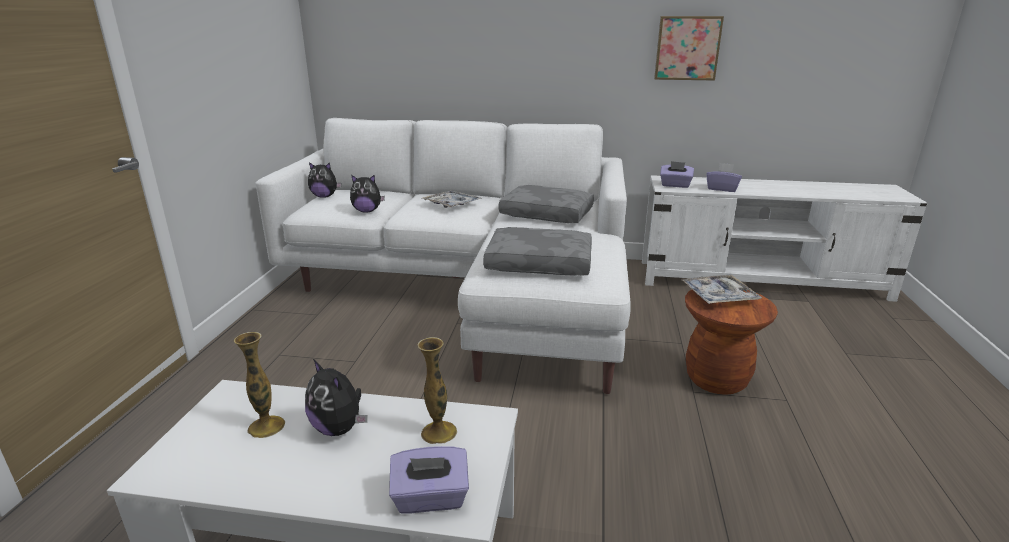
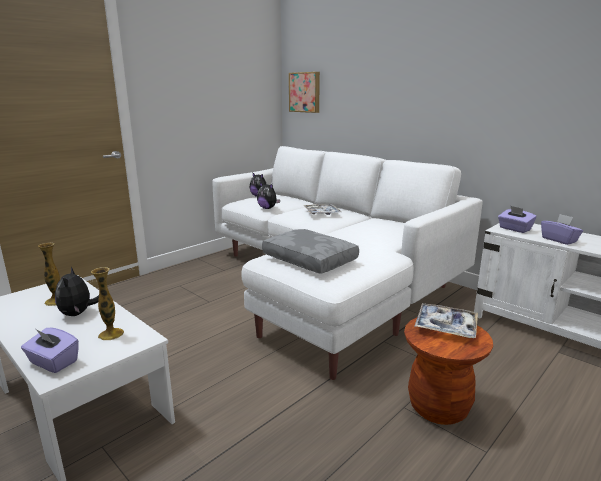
camera: 35 degrees right, 5 degrees down
(547, 214) = (377, 231): grey pillow -> none
(687, 48) = (552, 102): picture -> picture (305, 92)

